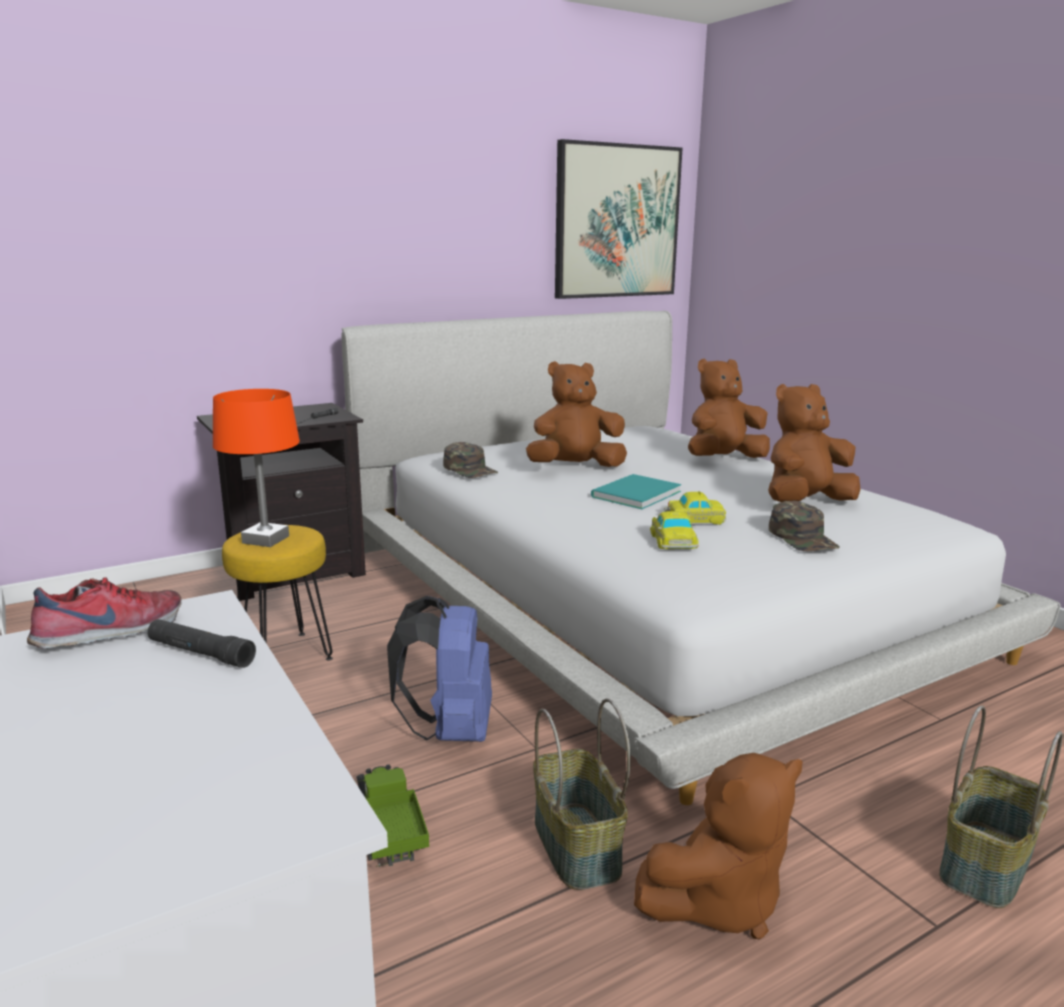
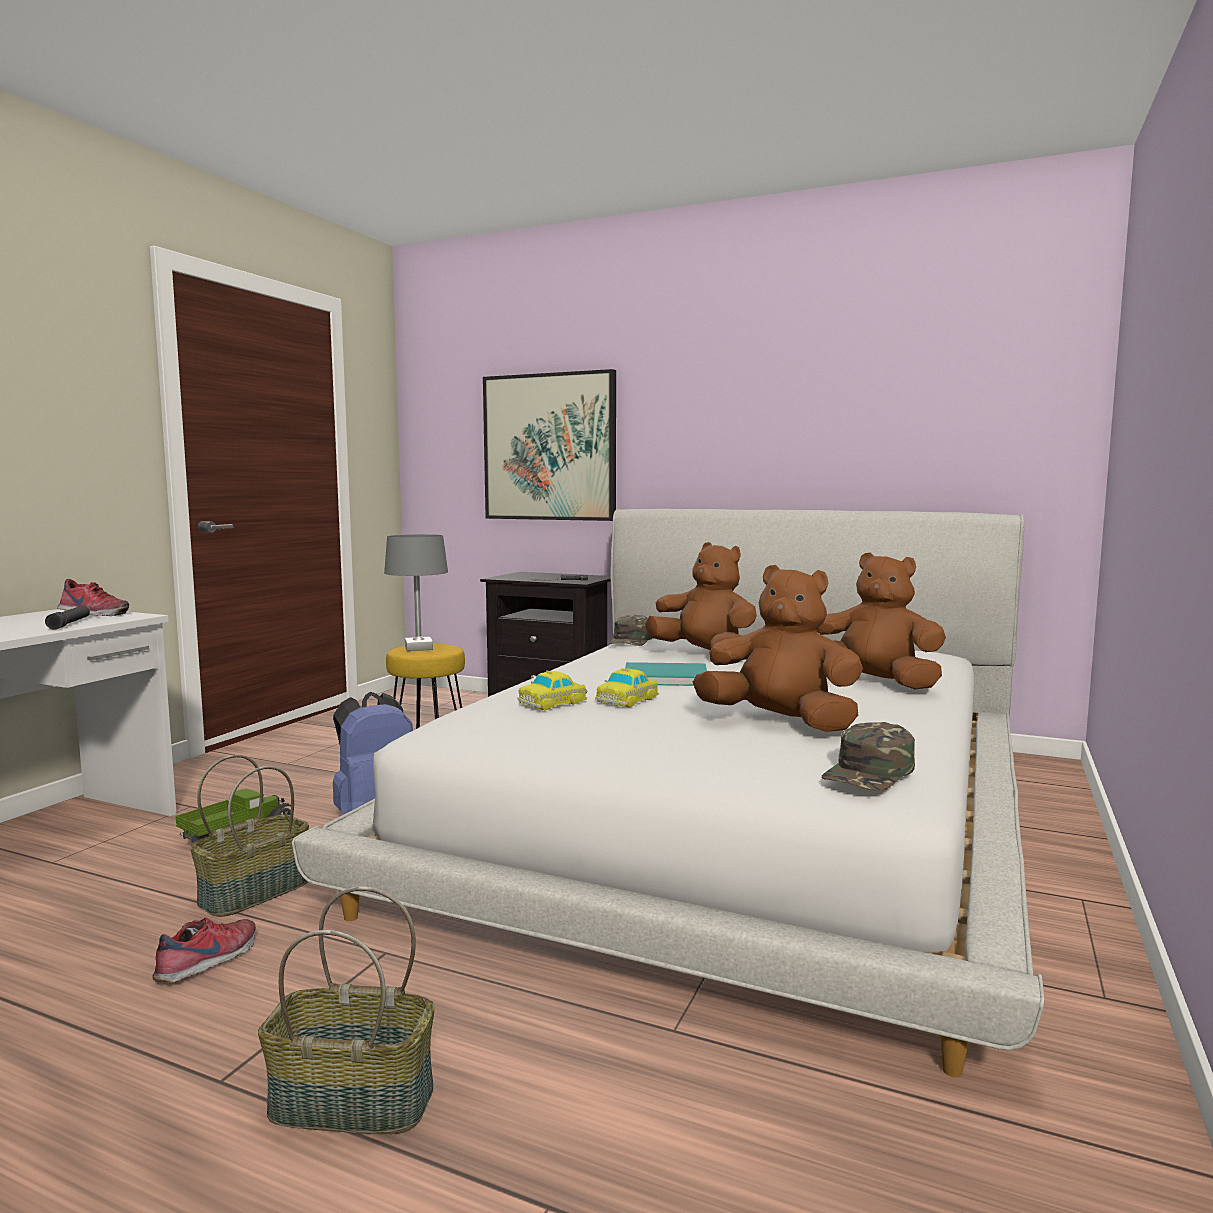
camera: 55 degrees right, 10 degrees down
(265, 540) = (418, 648): orange table lamp -> grey table lamp
(616, 222) = (967, 406): picture -> picture (550, 447)
(694, 519) = (628, 699): toy car -> toy car turned 75 degrees clockwise
(718, 901) = (209, 961): brown plush toy -> shoe
(803, 538) = (651, 735): green cap -> green cap (870, 772)

